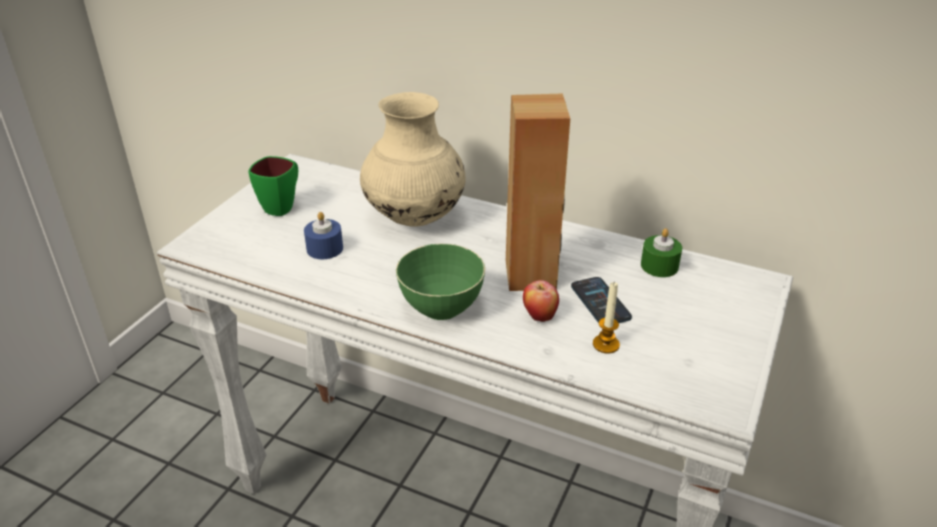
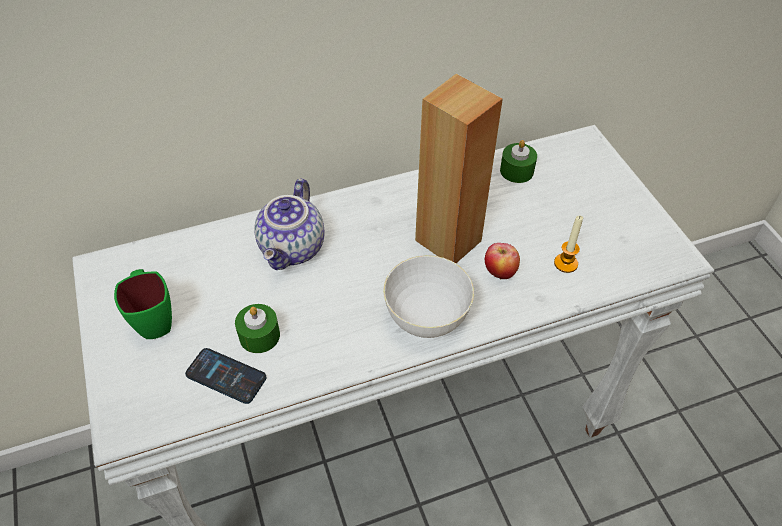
camera: 45 degrees left, 15 degrees up
(324, 248) = (259, 336): blue candle -> green candle
(415, 218) = (294, 249): beige vase -> teapot
(441, 307) = (426, 319): green bowl -> white bowl
(600, 302) = (520, 230): phone -> phone (226, 376)

